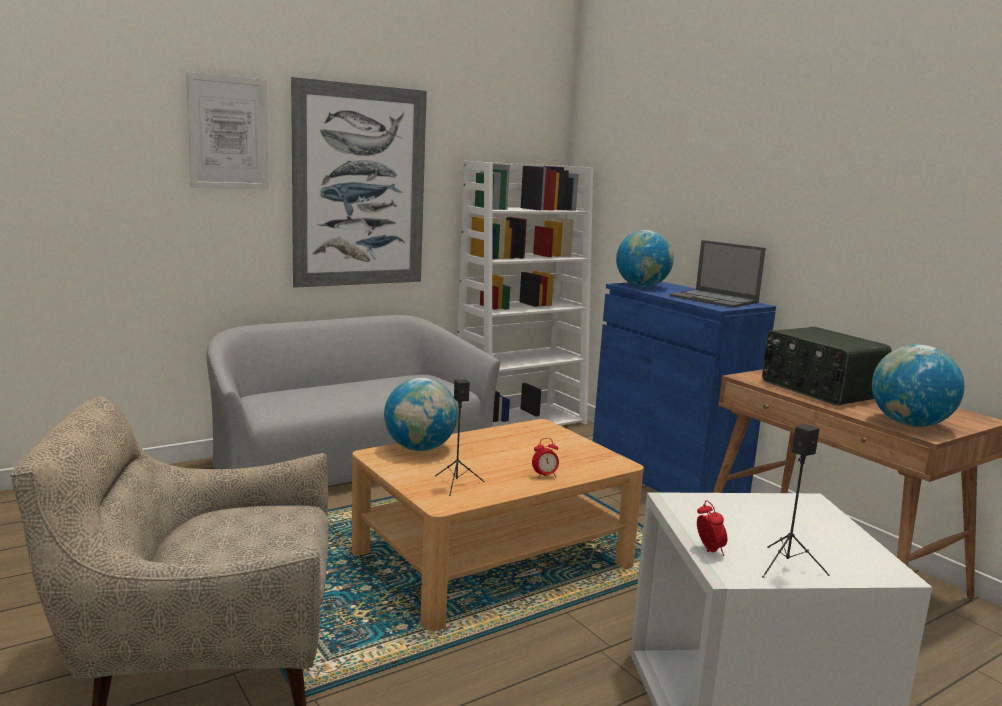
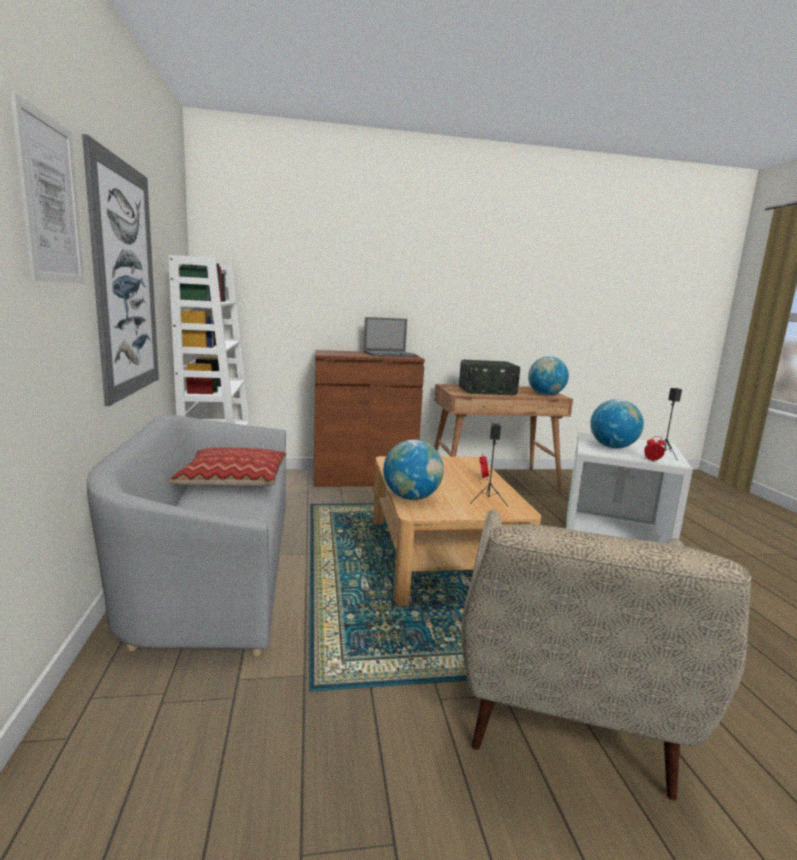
camera: 65 degrees left, 0 degrees up
(394, 387) = (233, 480): none -> pillow
(642, 286) = (335, 353): globe -> globe (612, 447)
(666, 475) = (363, 478): blue cabinet -> brown cabinet

